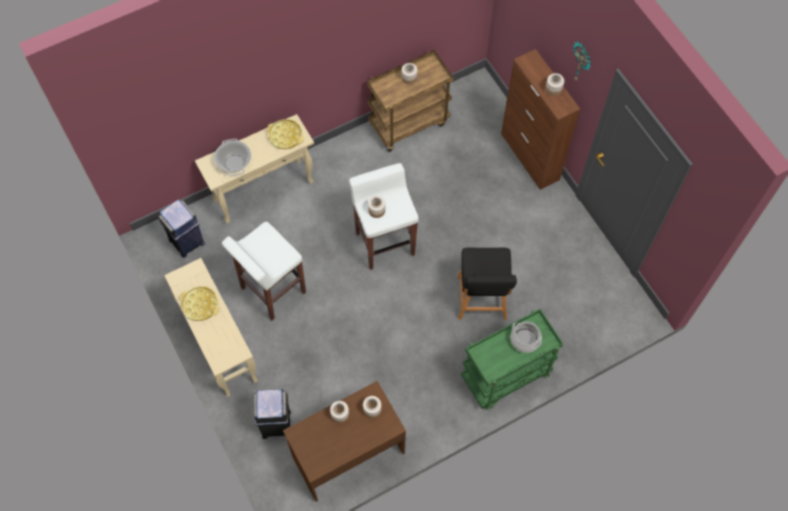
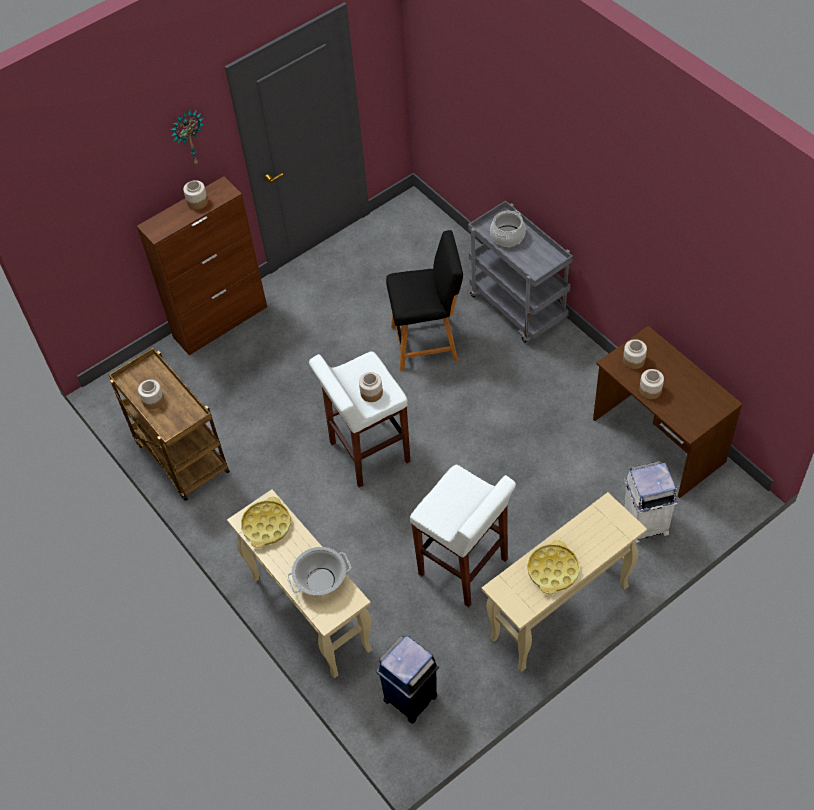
camera: 95 degrees left, 10 degrees down
(276, 423) = (644, 523): black trash can -> white trash can
(505, 377) = (519, 308): green cart -> grey cart

